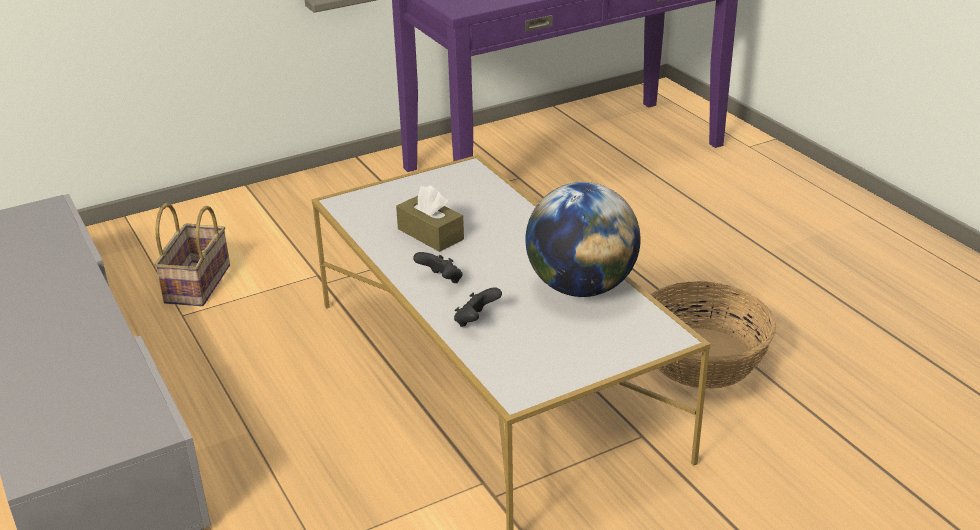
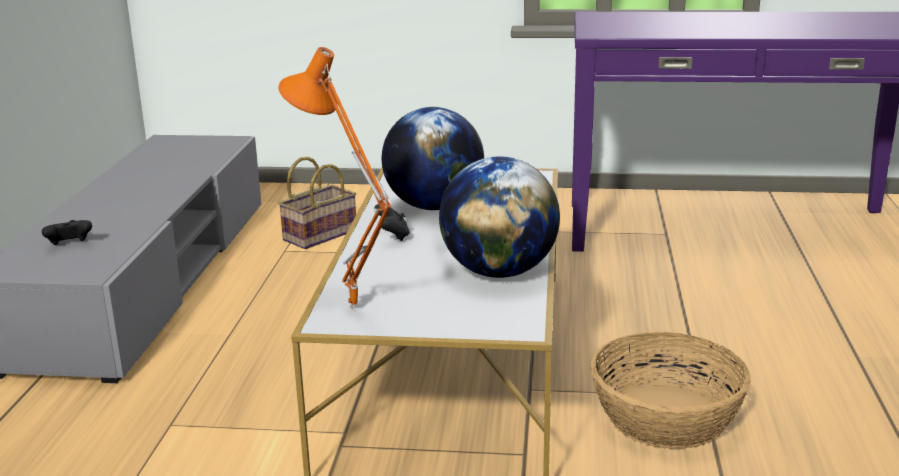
camera: 35 degrees right, 10 degrees down
(430, 234) = (434, 207): brown tissue box -> globe
(476, 321) = (376, 268): black game controller -> black game controller (69, 245)
(517, 375) = (348, 310): none -> orange table lamp

